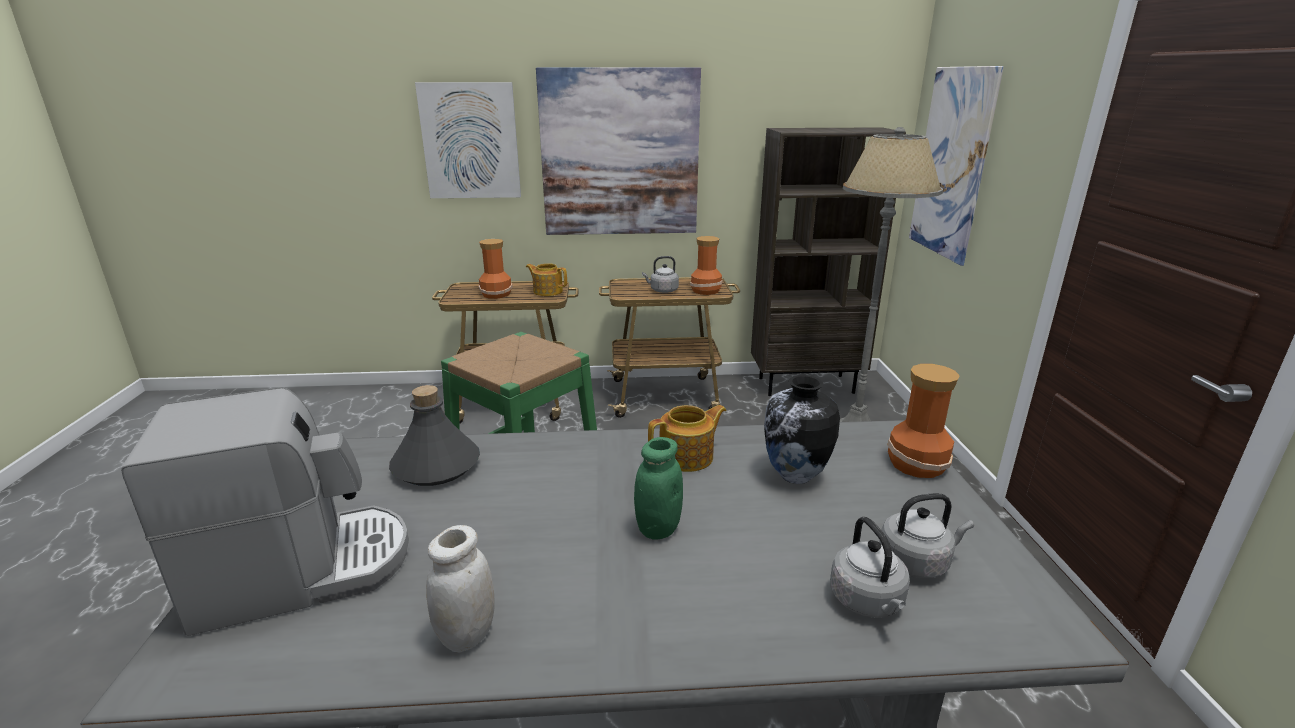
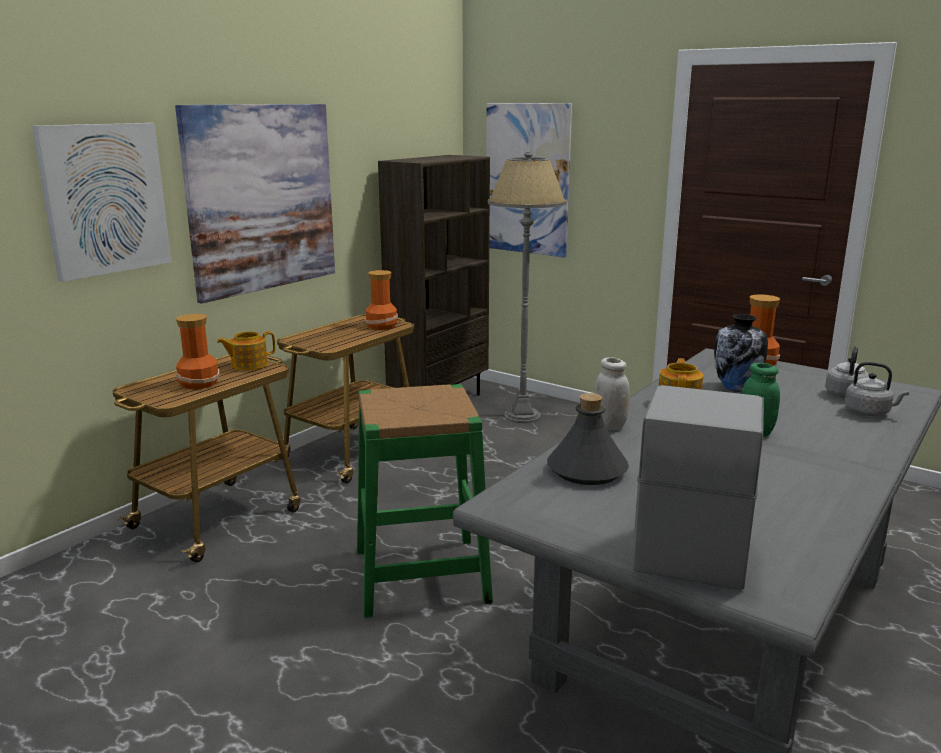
camera: 50 degrees left, 5 degrees down
(467, 634) = (819, 503): white jar -> white jar (610, 425)
(662, 290) = (348, 335): grey kettle -> none

